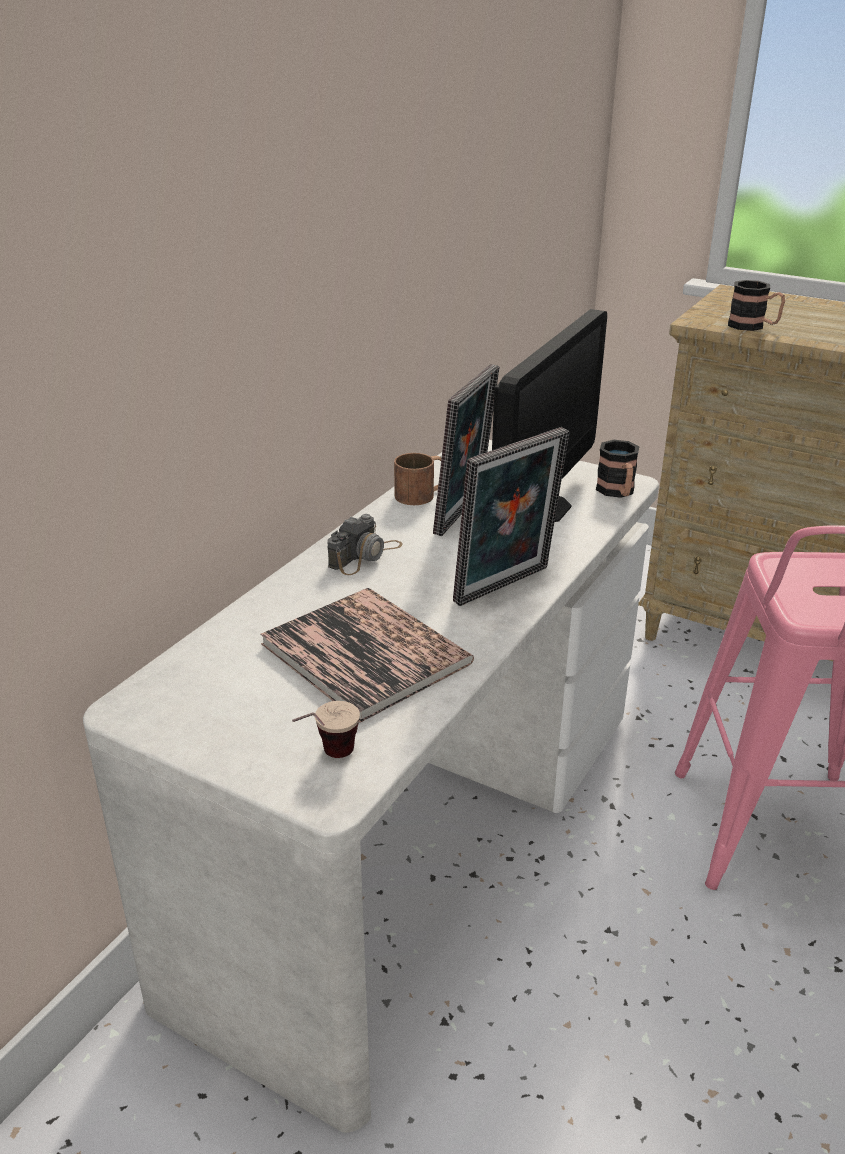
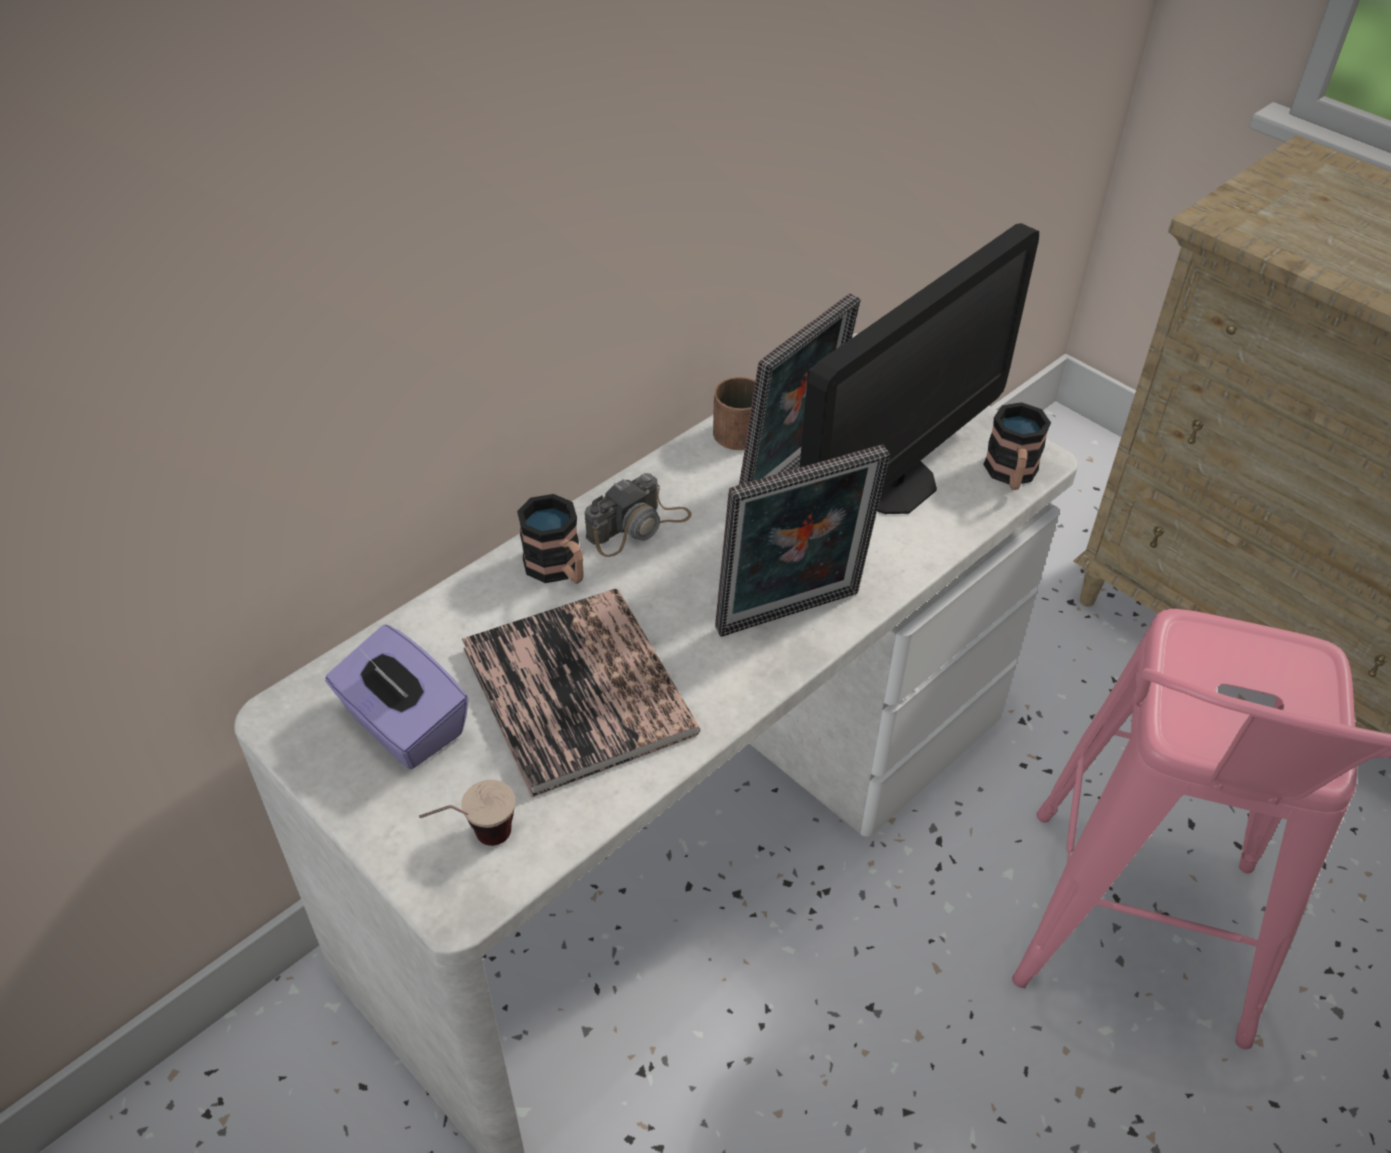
camera: 15 degrees right, 15 degrees up
(232, 697) = (403, 725): none -> purple tissue box
(753, 326) = (1295, 243): mug -> mug (558, 569)

